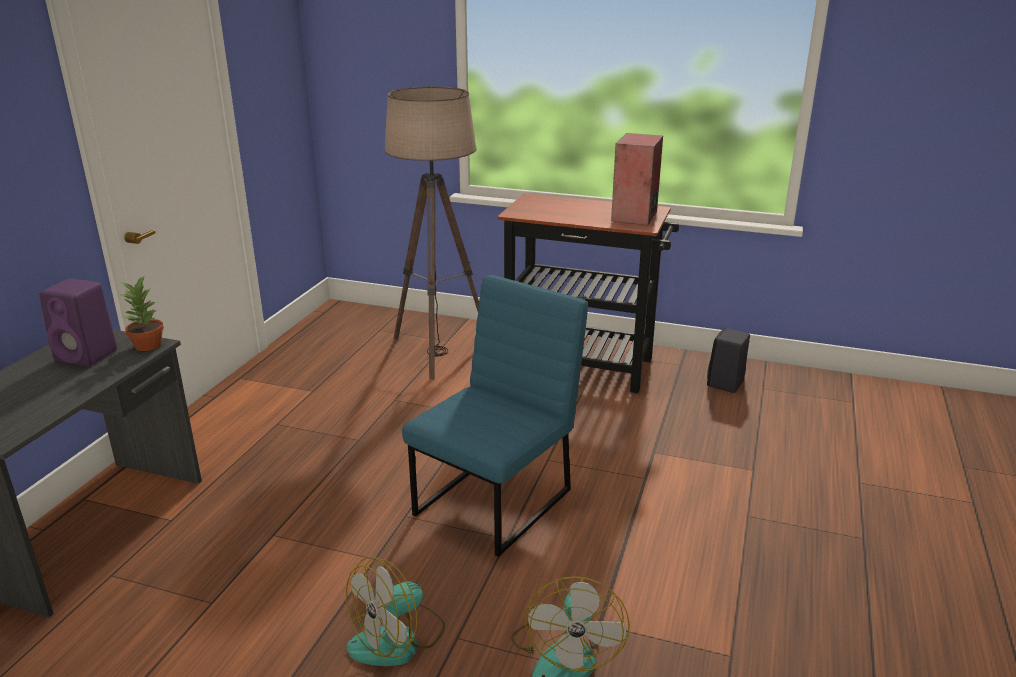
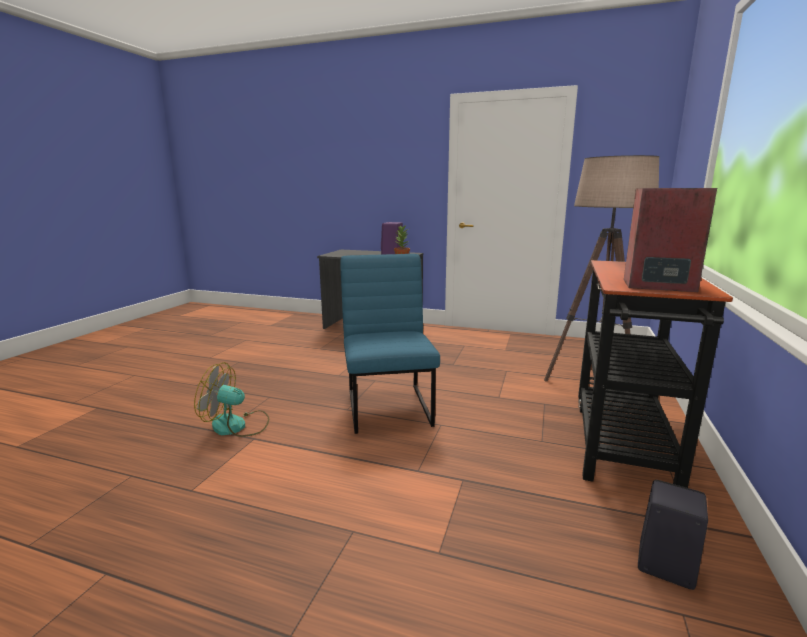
camera: 90 degrees right, 10 degrees down
(397, 639) = (276, 383): fan -> none
(497, 500) = (389, 406): blue chair -> blue chair turned 135 degrees counterclockwise

